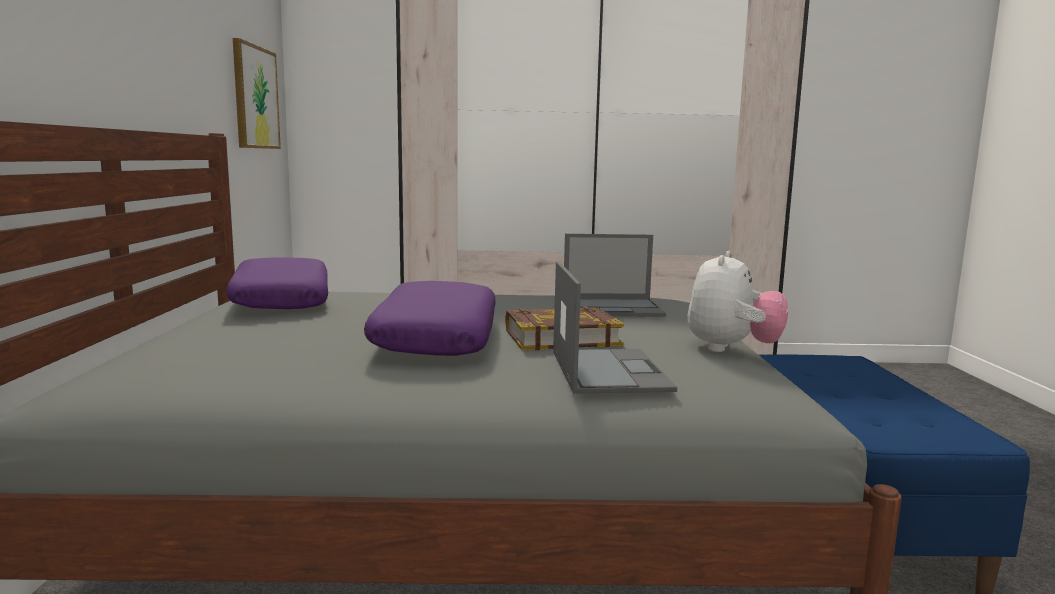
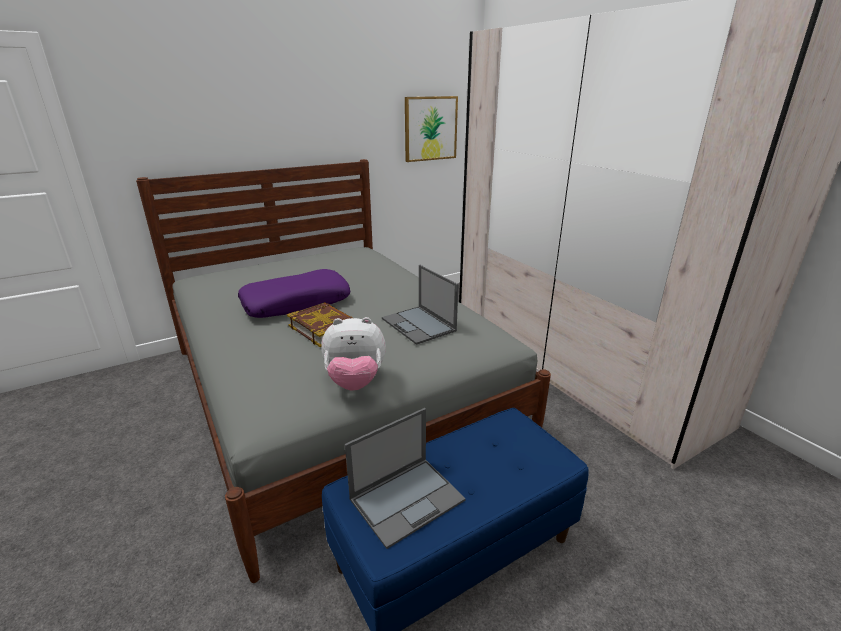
camera: 60 degrees right, 15 degrees up
(280, 301) = (342, 257): purple pillow -> none
(608, 370) = (265, 354): laptop -> laptop (408, 499)

